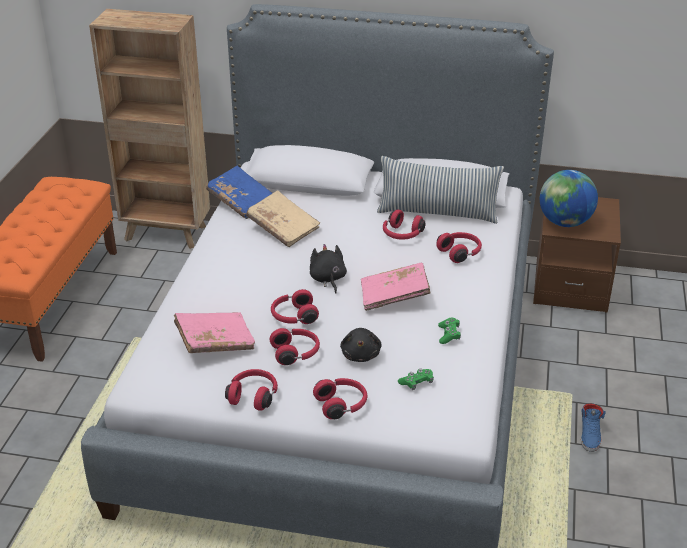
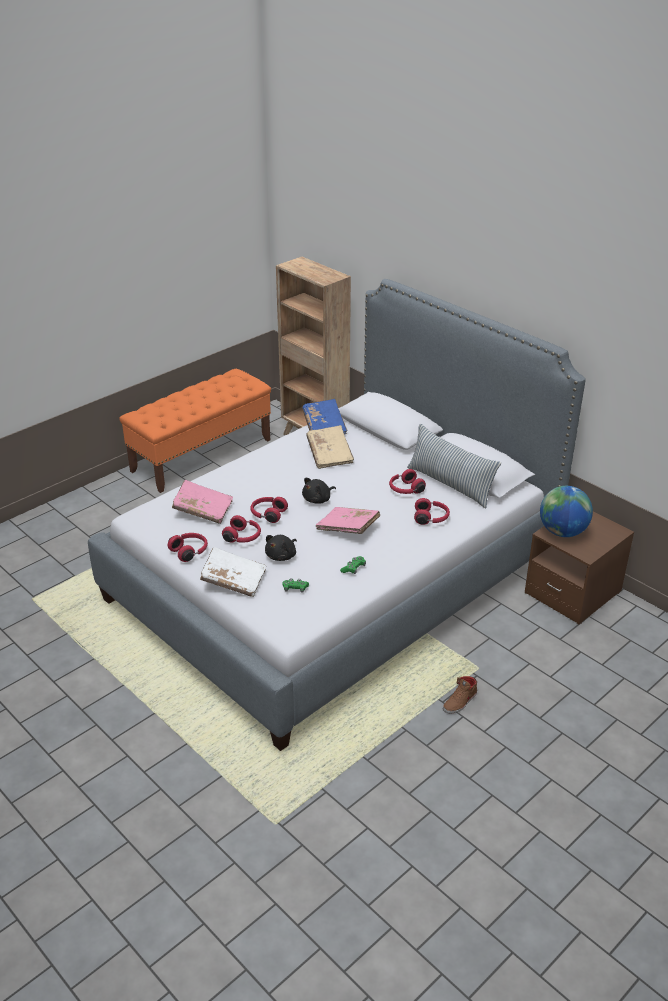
camera: 35 degrees right, 0 degrees up
(327, 279) = (318, 499): black plush toy -> black plush toy turned 150 degrees counterclockwise
(342, 405) = (233, 580): red headphones -> white book
(590, 435) = (460, 701): blue shoe -> brown shoe

